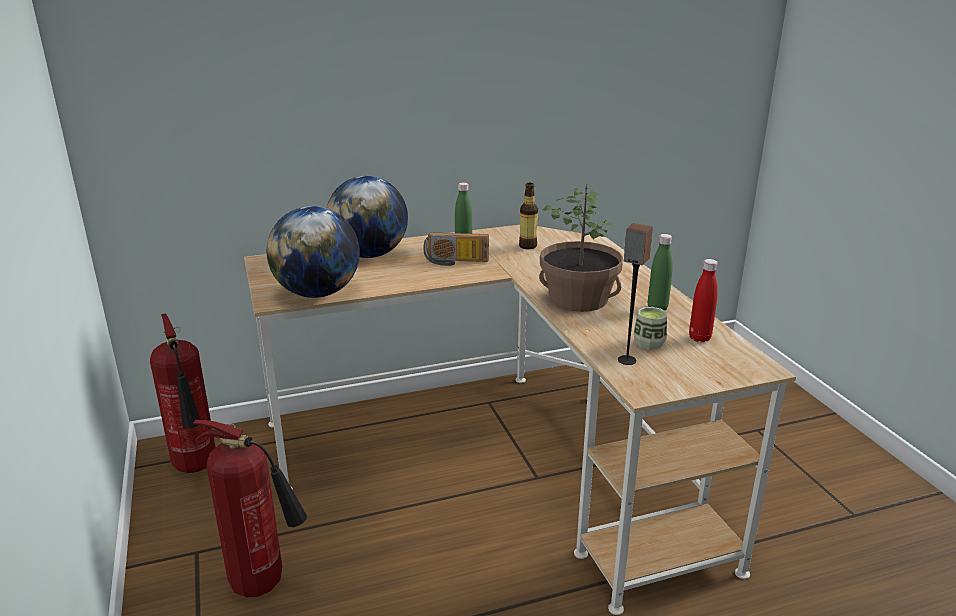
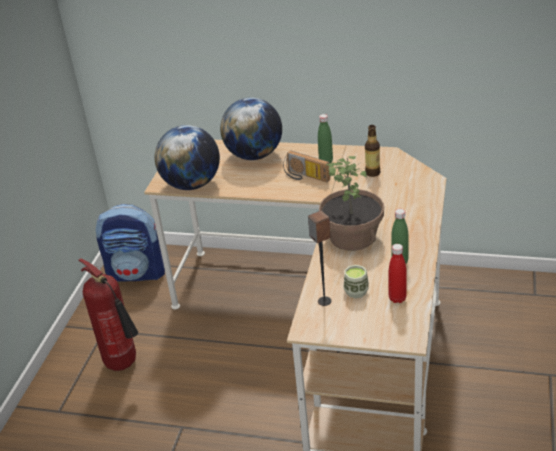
camera: 35 degrees right, 10 degrees up
(197, 468) = (137, 273): fire extinguisher -> backpack

